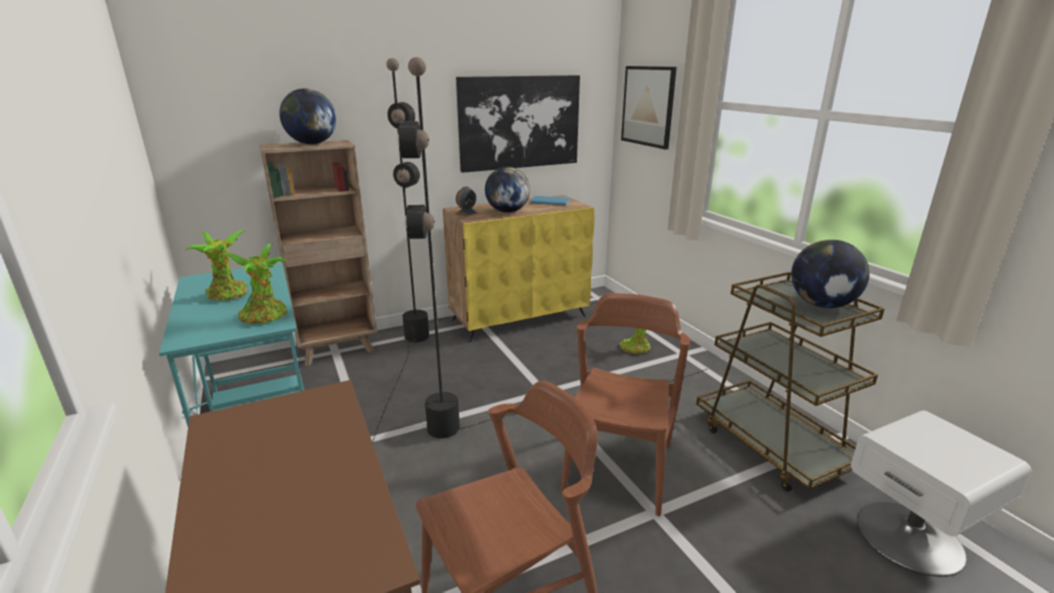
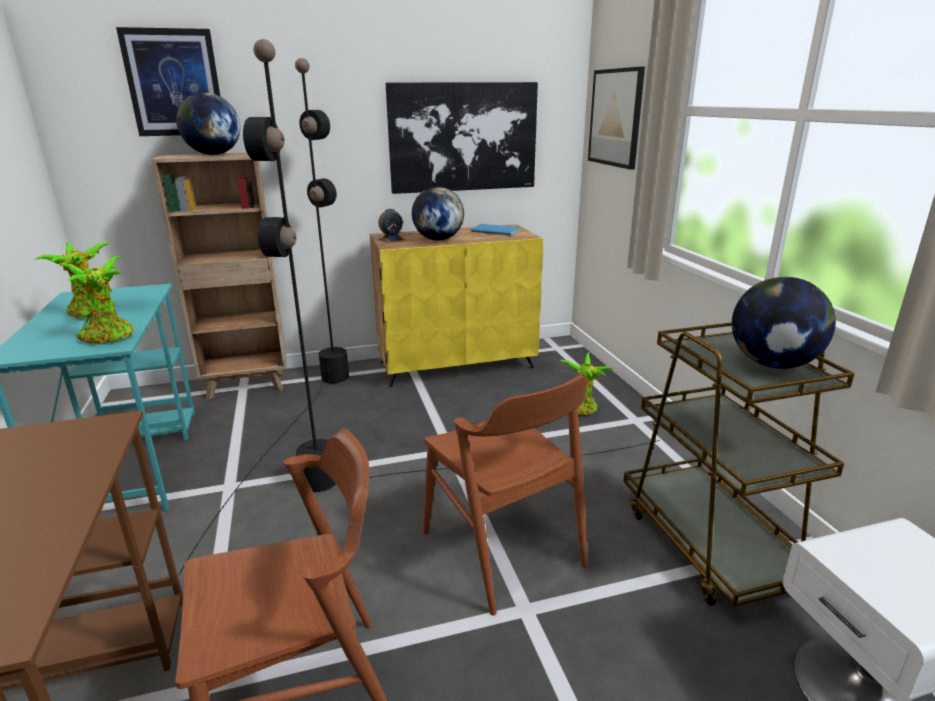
camera: 10 degrees right, 0 degrees up
(271, 79) = (174, 83): none -> picture
(618, 467) = (502, 549): brown chair -> brown chair turned 120 degrees clockwise

